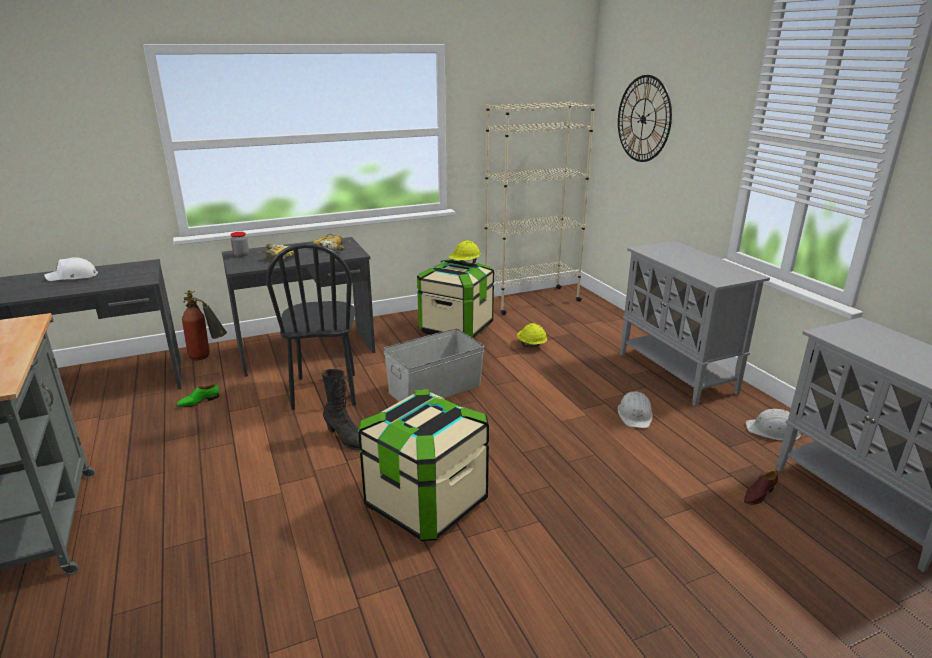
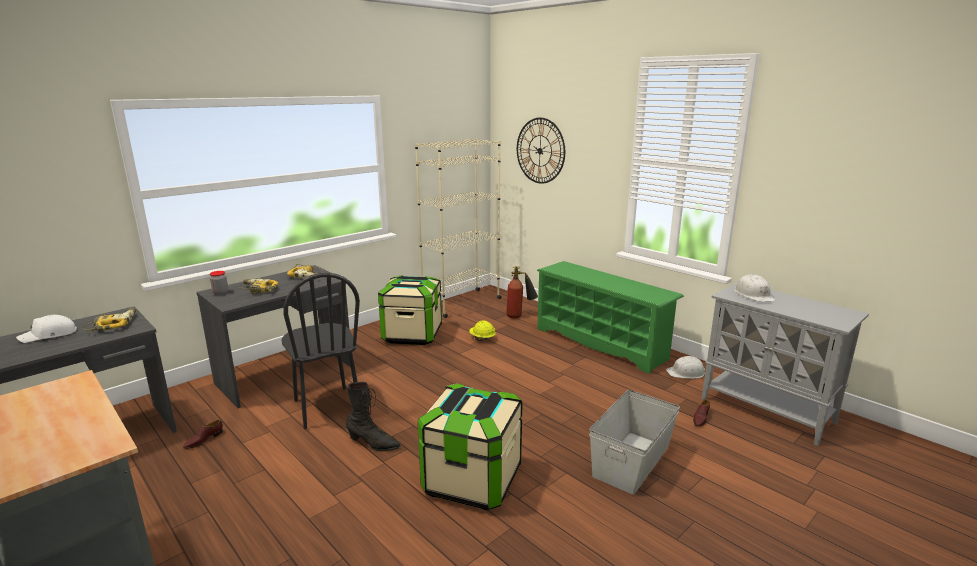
camera: 20 degrees left, 5 degrees down
(128, 274) = (113, 324): none -> power drill
(198, 401) = (204, 440): green shoe -> brown shoe
(207, 357) = (186, 397): fire extinguisher -> fire extinguisher (520, 315)
(434, 388) = (423, 387): grey storage box -> grey storage box (630, 461)
(465, 264) = (416, 278): yellow hard hat -> none
(635, 415) = (590, 379): white hard hat -> white hard hat (753, 295)
(677, 373) = (601, 343): grey cabinet -> green shoe rack

